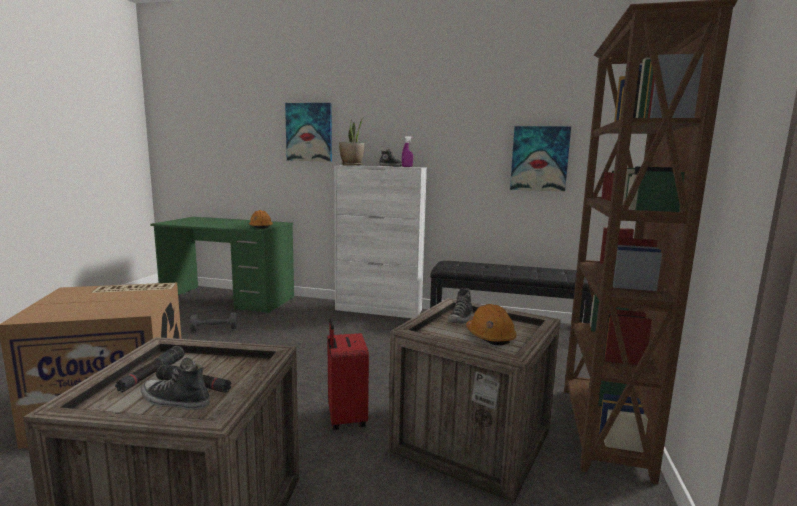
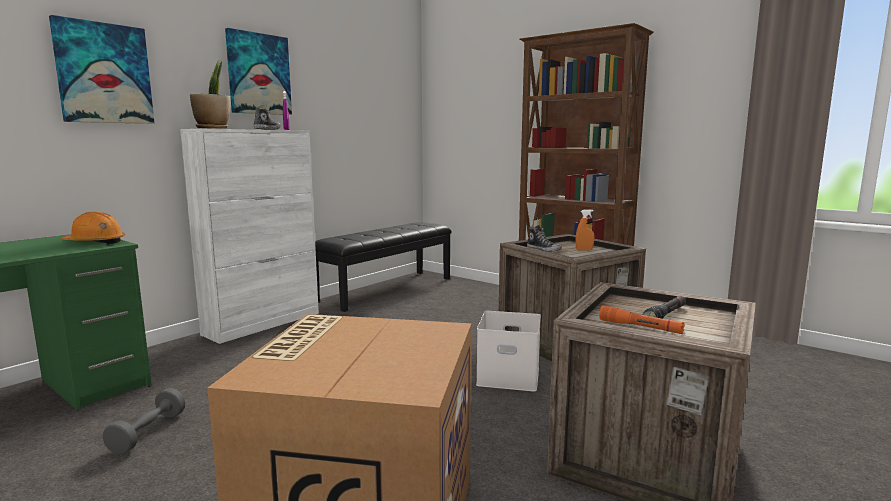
camera: 65 degrees left, 0 degrees up
(152, 375) = (640, 327): black flashlight -> orange flashlight
(175, 401) = (694, 320): shoe -> none
(345, 418) = (507, 376): red suitcase -> white storage box
(490, 336) = (584, 250): orange hard hat -> orange spray bottle
(539, 158) = (378, 120): picture -> picture (258, 74)

